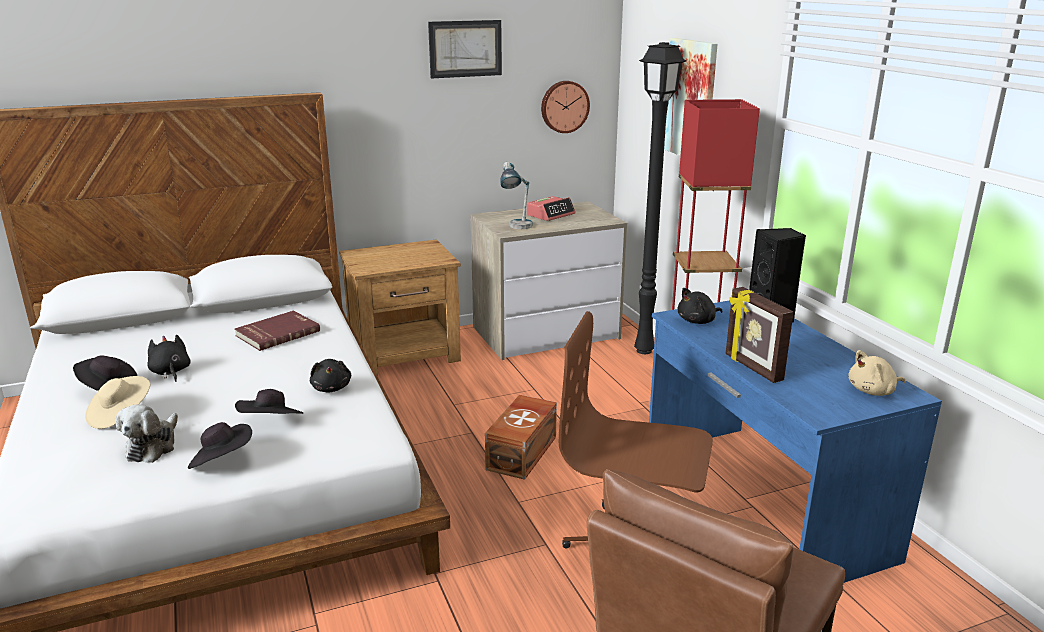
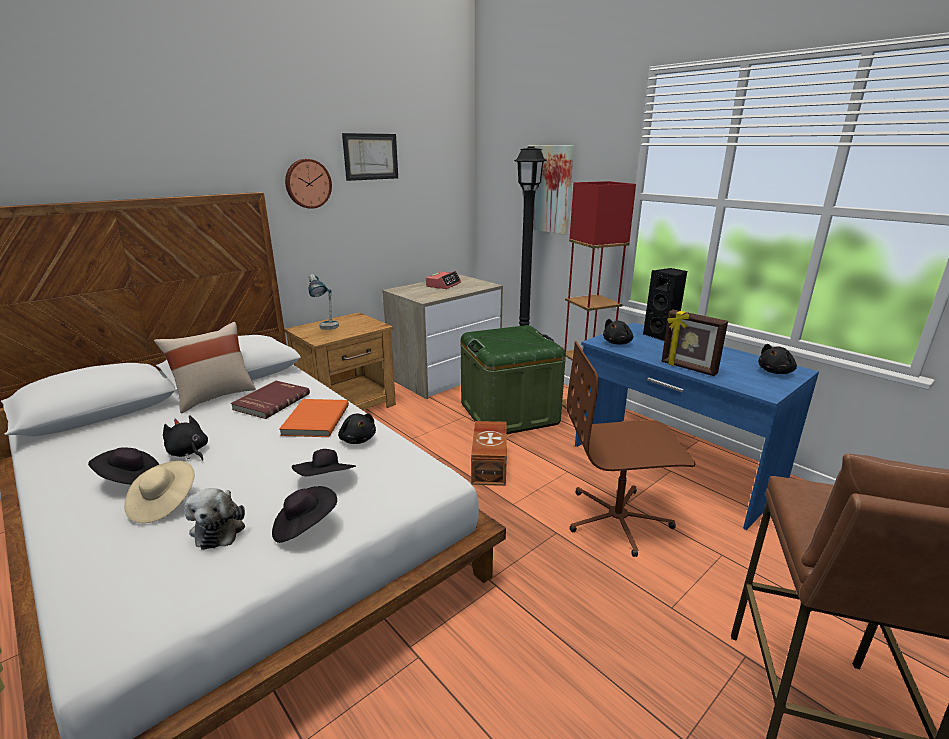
camera: 20 degrees left, 0 degrees up
(229, 319) = (214, 397): none -> beige pillow
(304, 360) = (314, 420): none -> orange book
(517, 228) = (428, 296): table lamp -> table lamp (326, 329)
(564, 106) = (441, 203): wall clock -> wall clock (307, 183)
(592, 395) = (509, 413): none -> green storage box
(873, 391) = (776, 372): beige plush toy -> black plush toy

